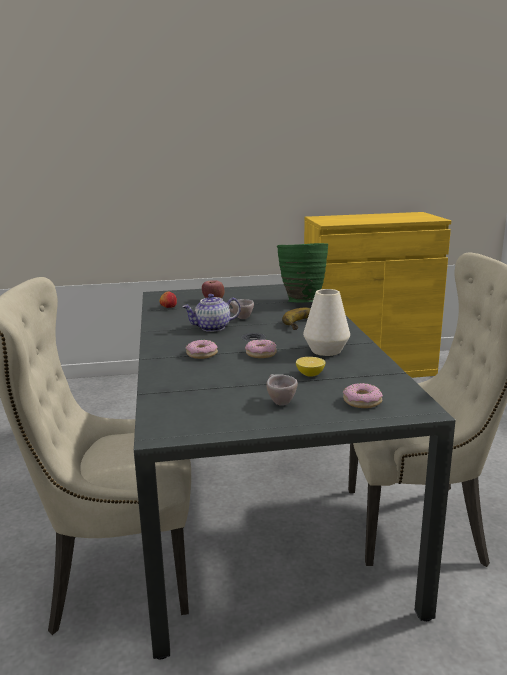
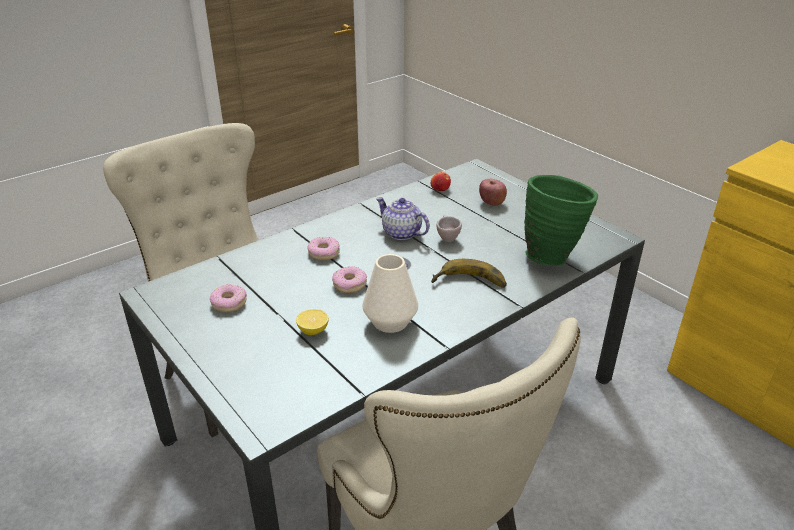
camera: 60 degrees right, 15 degrees up
(279, 402) = (235, 331): beige cup -> none
(362, 401) = (262, 382): donut -> donut (229, 303)

